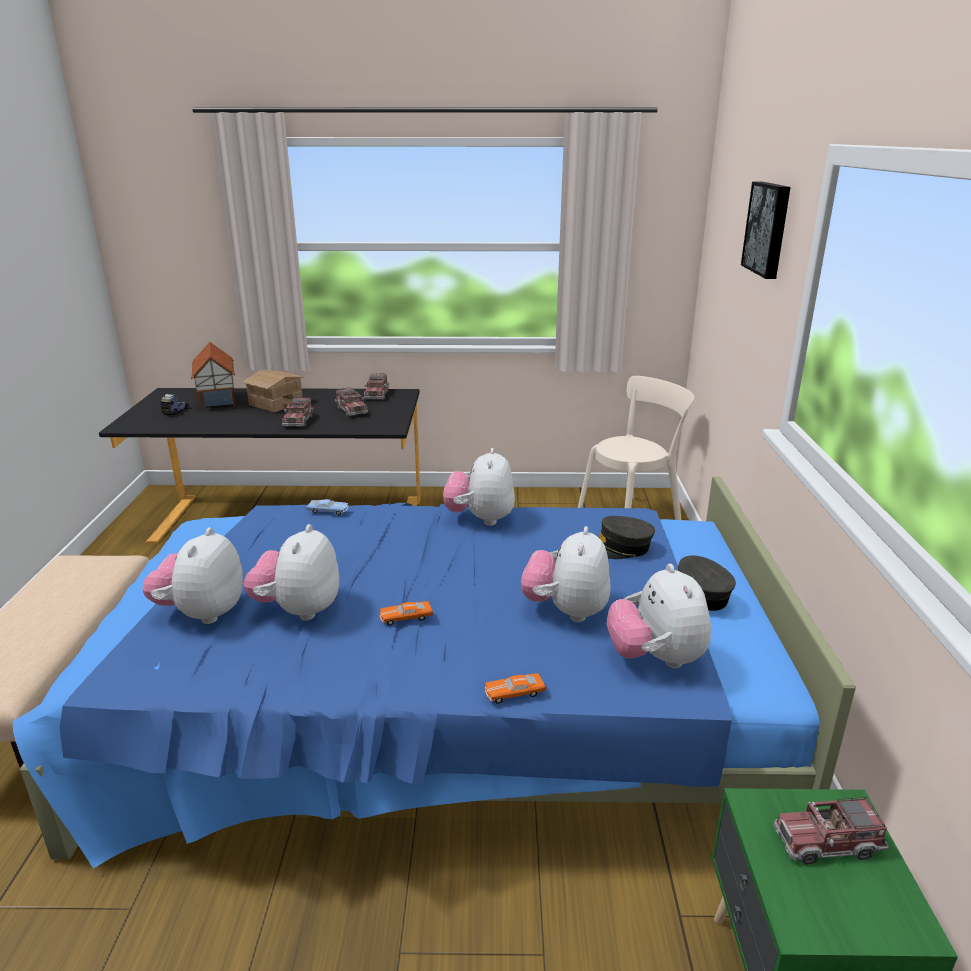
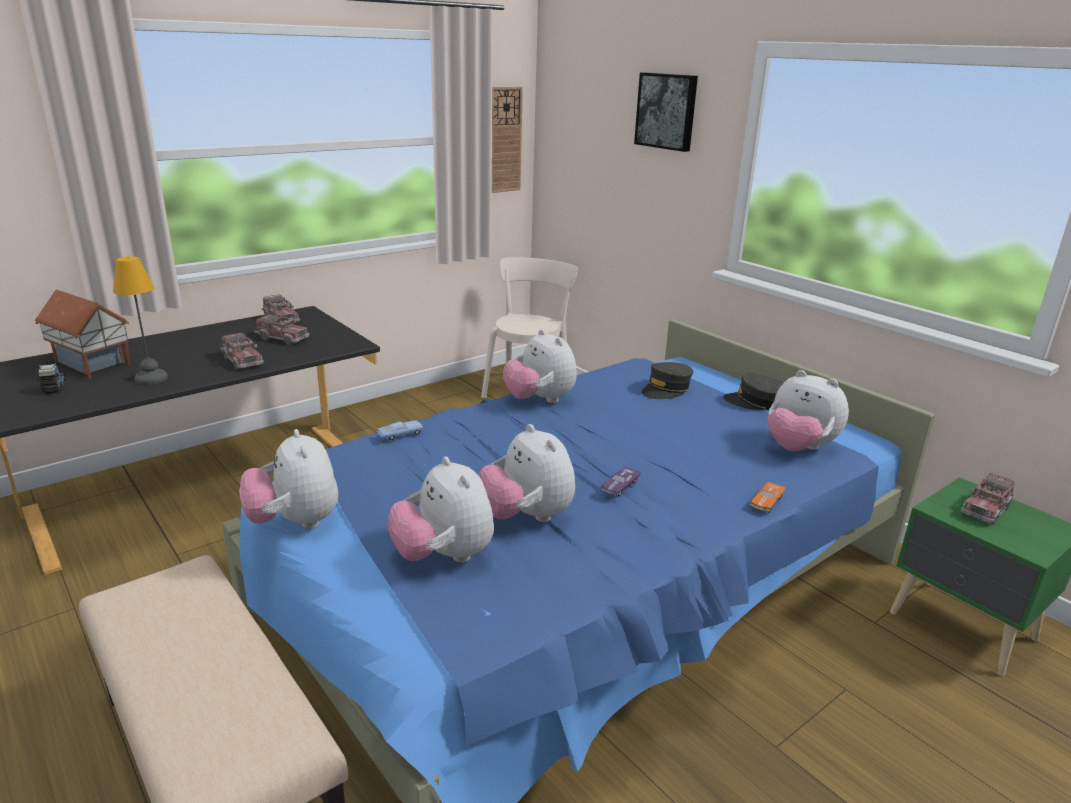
camera: 40 degrees left, 0 degrees up
(228, 419) = (150, 379): none -> table lamp
(275, 404) = (178, 351): toy house -> none
(406, 618) = (620, 486): orange toy car -> purple toy car
(566, 611) = (705, 441): plush toy -> plush toy (295, 522)
(659, 251) = (505, 140): none -> wall clock

